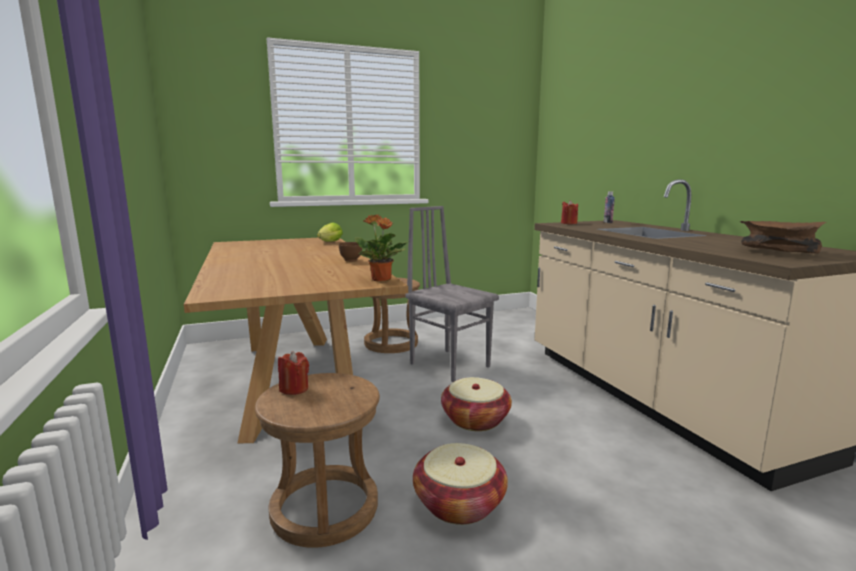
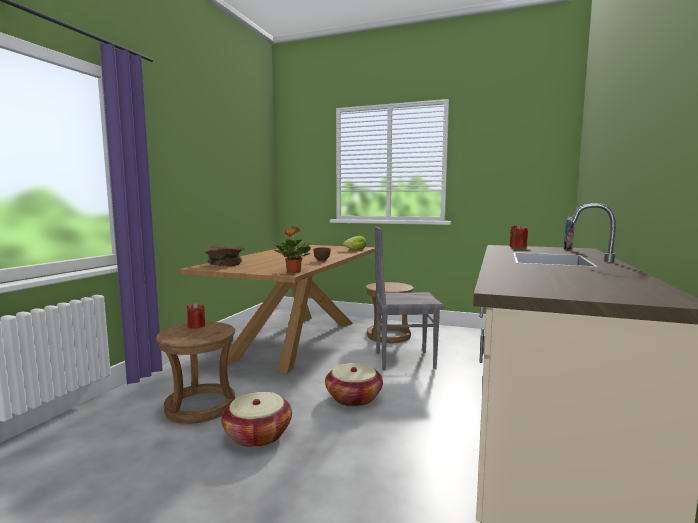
camera: 40 degrees right, 5 degrees down
(450, 364) = (404, 360): grey chair -> grey chair turned 90 degrees counterclockwise
(775, 251) = (561, 284): brown bowl -> brown bowl (225, 264)

